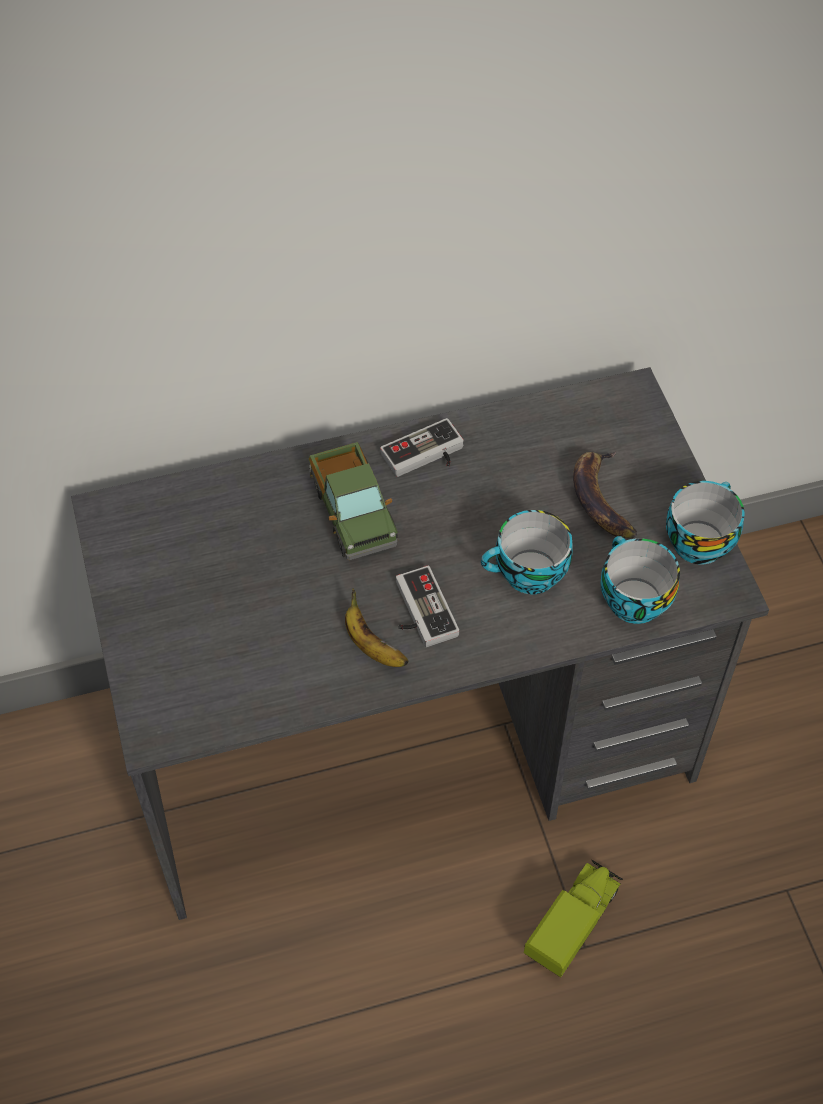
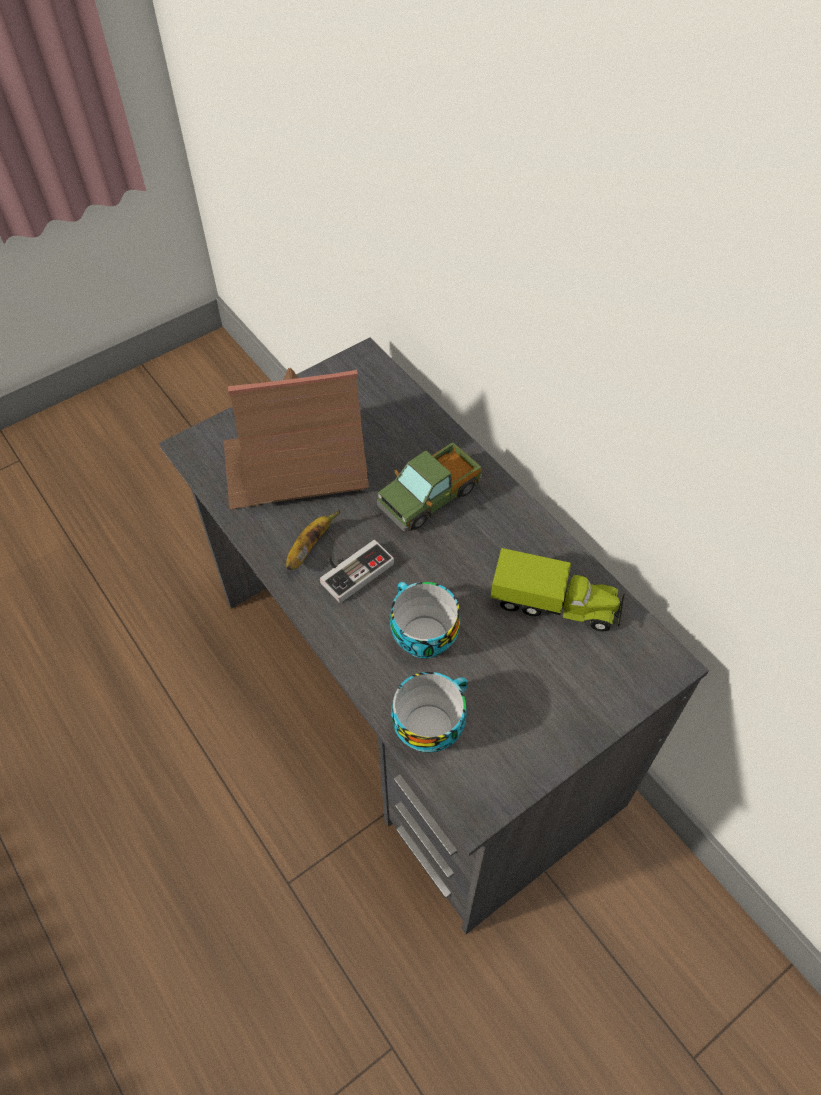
camera: 70 degrees right, 0 degrees up
(242, 627) = (296, 465): none -> toy house
(426, 456) = (509, 527): game controller -> none
(573, 923) = (304, 868): toy truck -> toy truck (555, 604)
(601, 498) = (530, 670): banana -> none
(698, 539) = (522, 766): cup -> none

